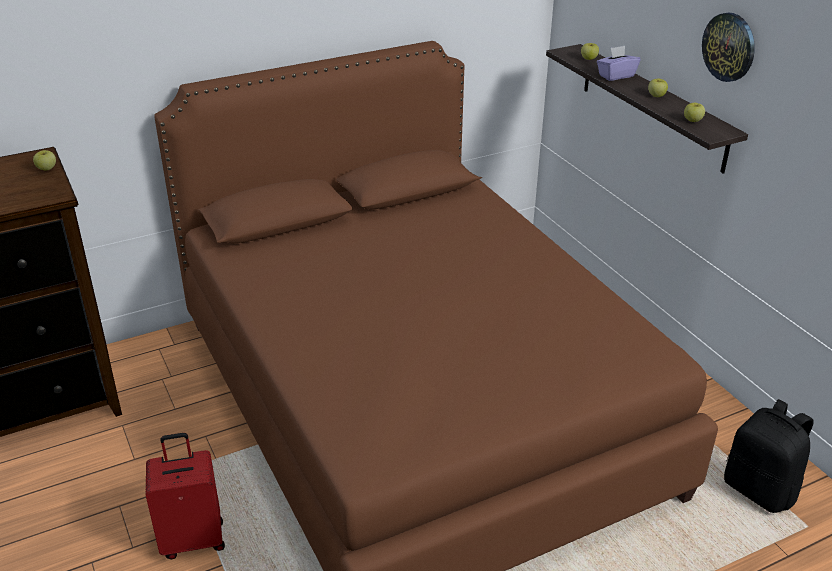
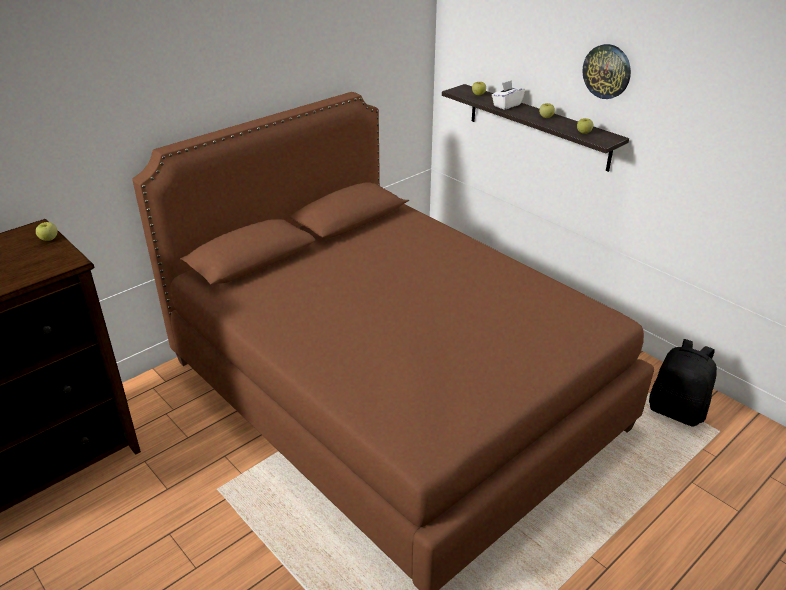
camera: 15 degrees left, 0 degrees up
(193, 539) = (248, 548): red suitcase -> none
(616, 76) = (506, 105): purple tissue box -> white tissue box

